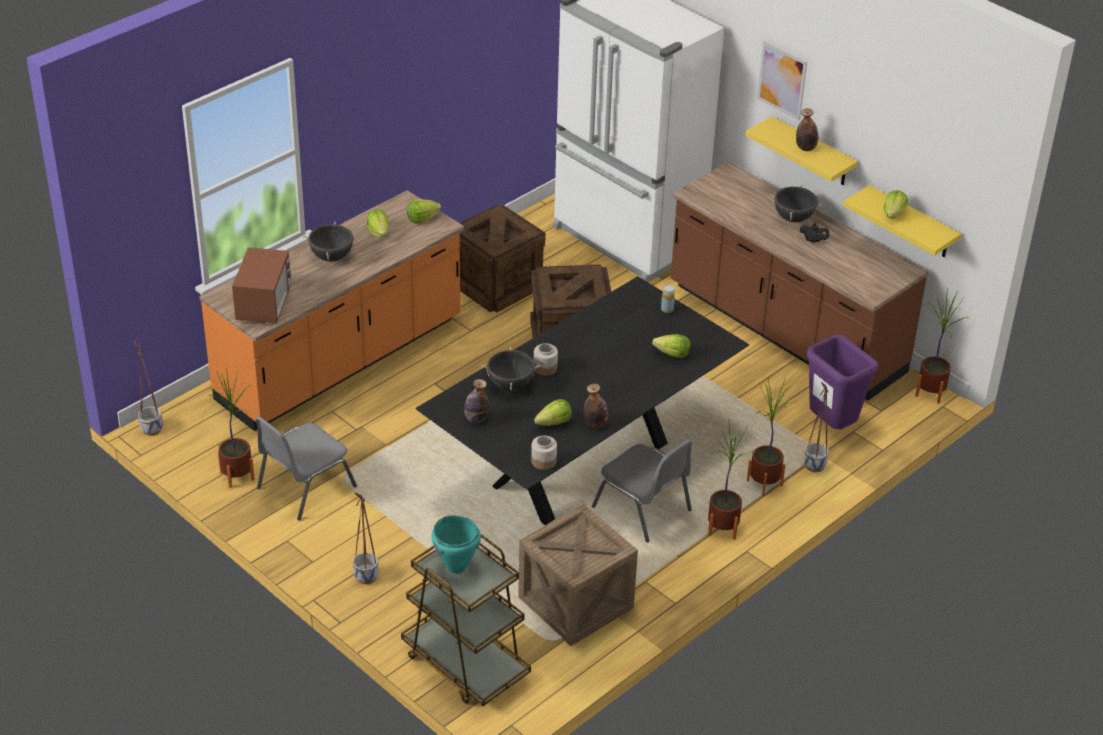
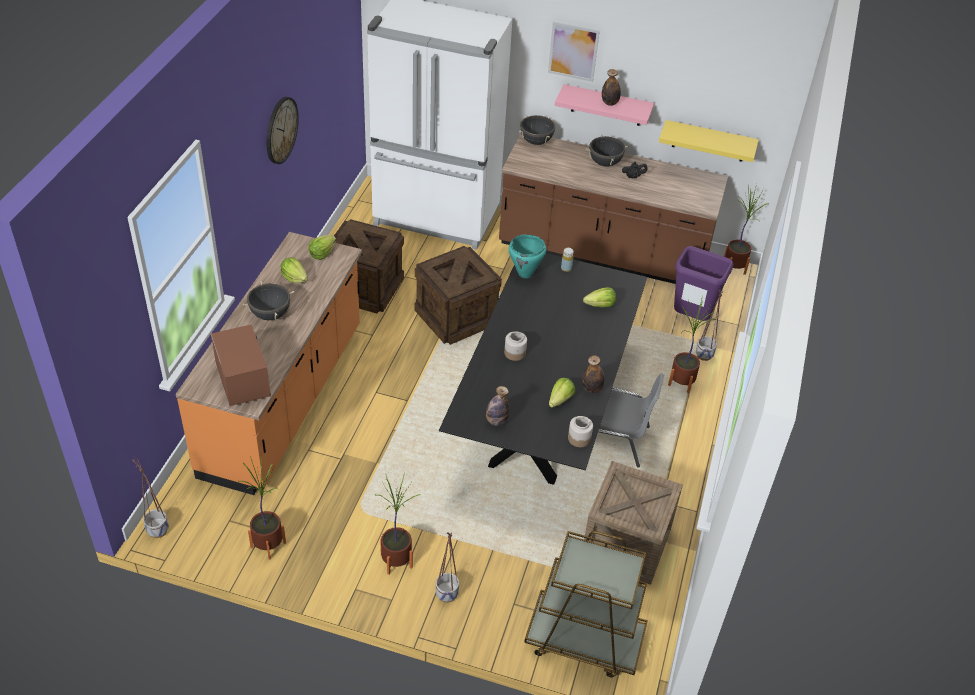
camera: 30 degrees left, 5 degrees up
(304, 487) = (335, 531): grey chair -> none
(426, 82) = (281, 130): none -> wall clock
(456, 567) = (589, 569): turquoise cooking pot -> turquoise cooking pot (525, 274)
(510, 385) = (499, 379): black cooking pot -> black cooking pot (536, 141)
(723, 528) = (681, 432): potted plant -> potted plant (396, 561)
(812, 152) = (606, 105): yellow shelf -> pink shelf
(893, 214) = (702, 138): lettuce -> none

